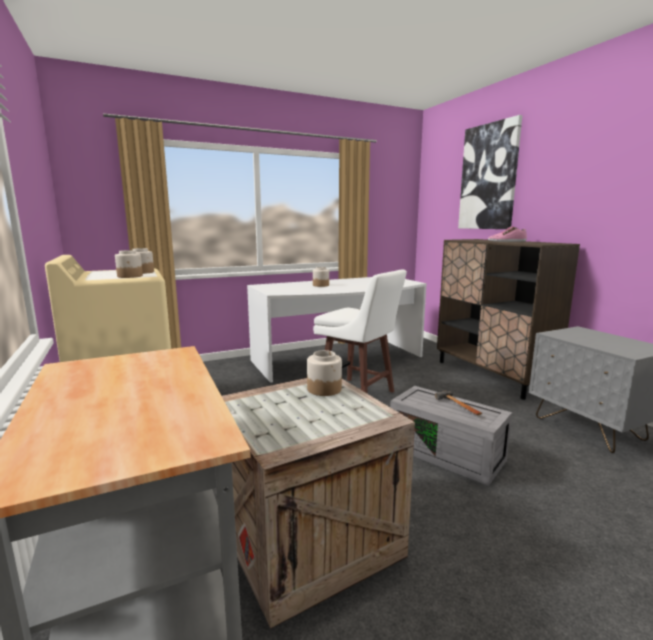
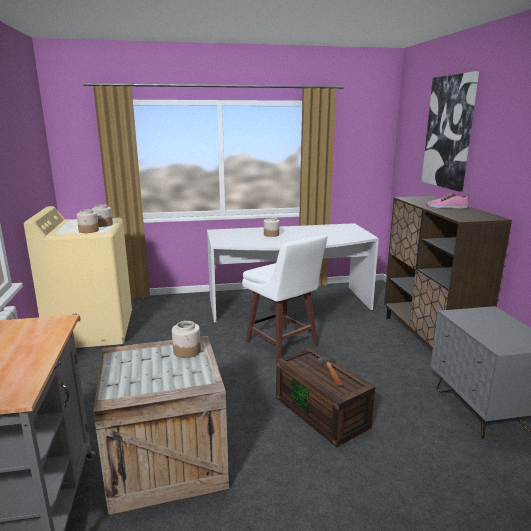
camera: 15 degrees right, 5 degrees up
(448, 453) = (323, 412): grey storage box -> brown storage box

